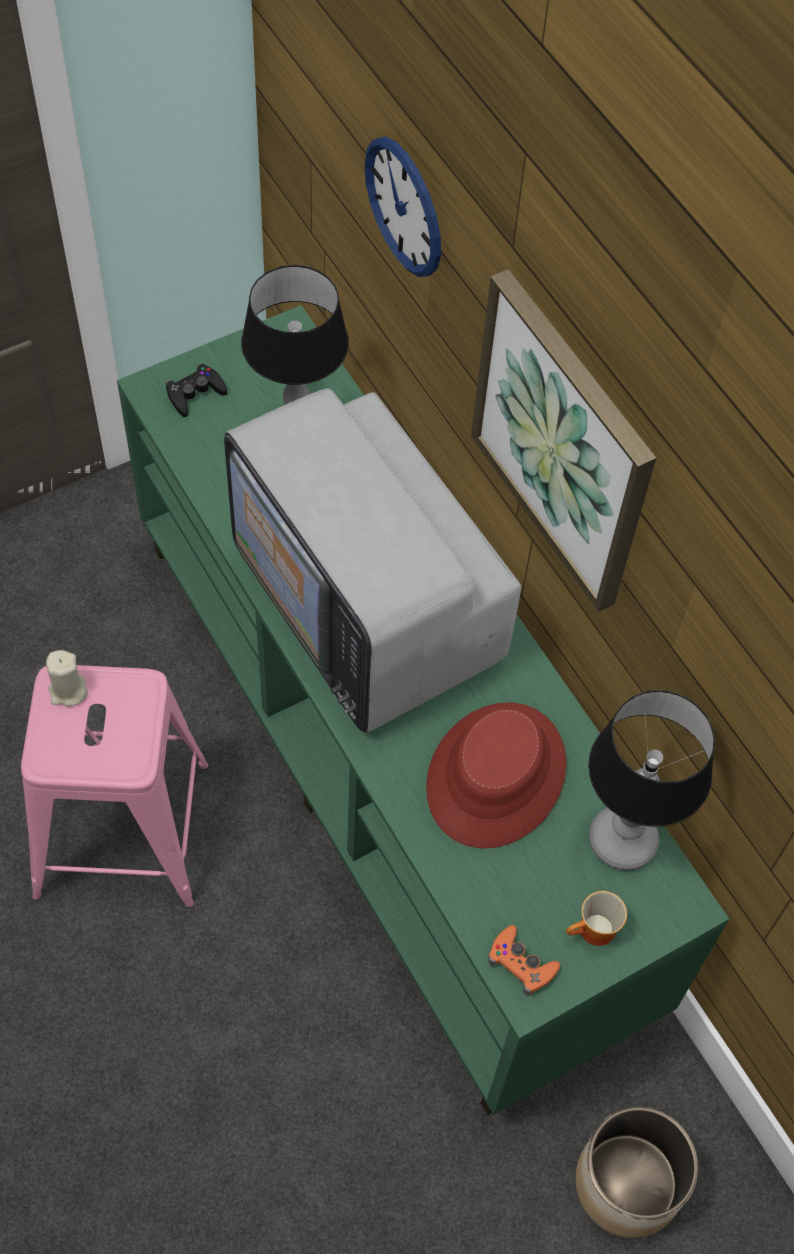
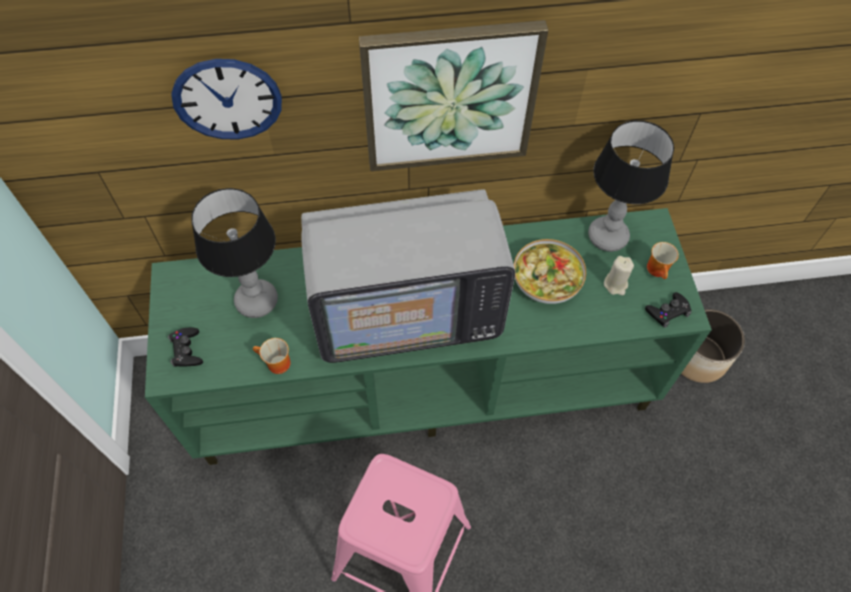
camera: 65 degrees left, 0 degrees up
(68, 691) = (366, 520): beige candle -> beige candle (615, 284)
(215, 493) = (275, 364): none -> mug
(496, 776) = (547, 281): red hat -> bowl
(521, 963) = (667, 312): orange game controller -> black game controller

